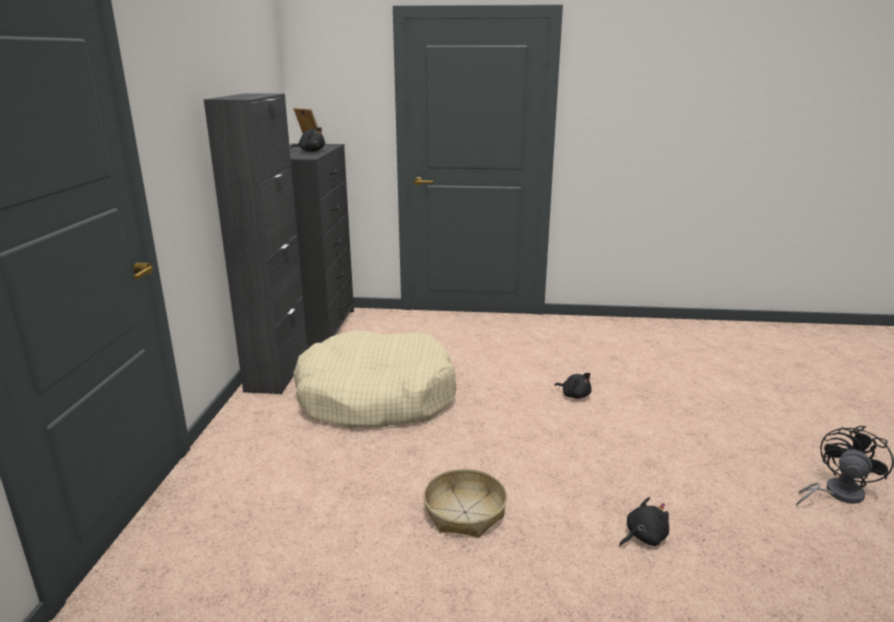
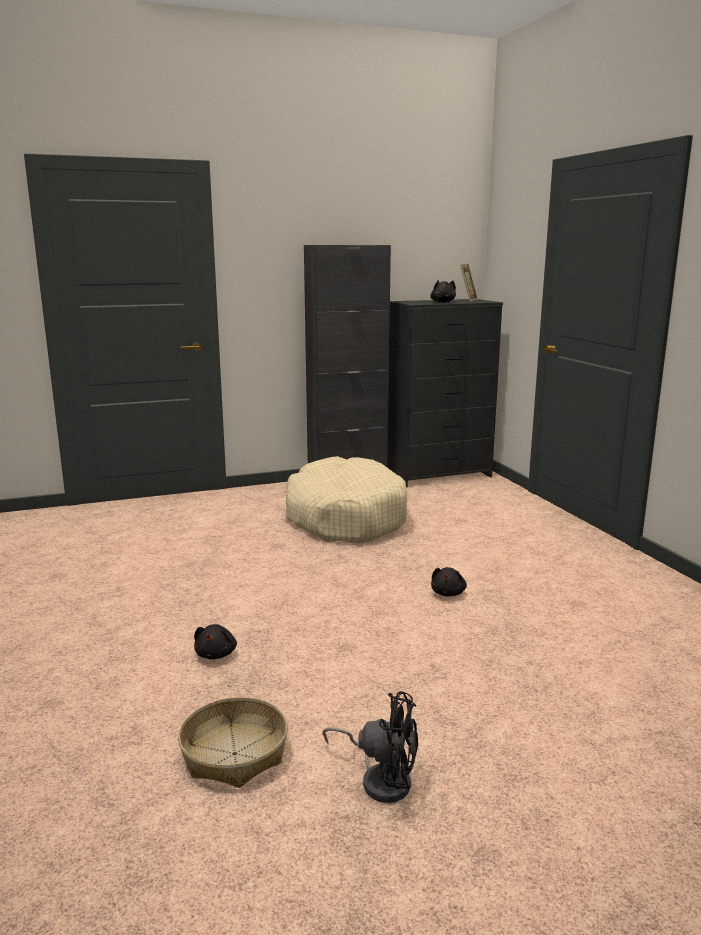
camera: 65 degrees right, 5 degrees down
(465, 512) = (208, 578): basket -> basket (234, 754)
(643, 537) = (216, 654): black plush toy -> black plush toy turned 60 degrees clockwise

